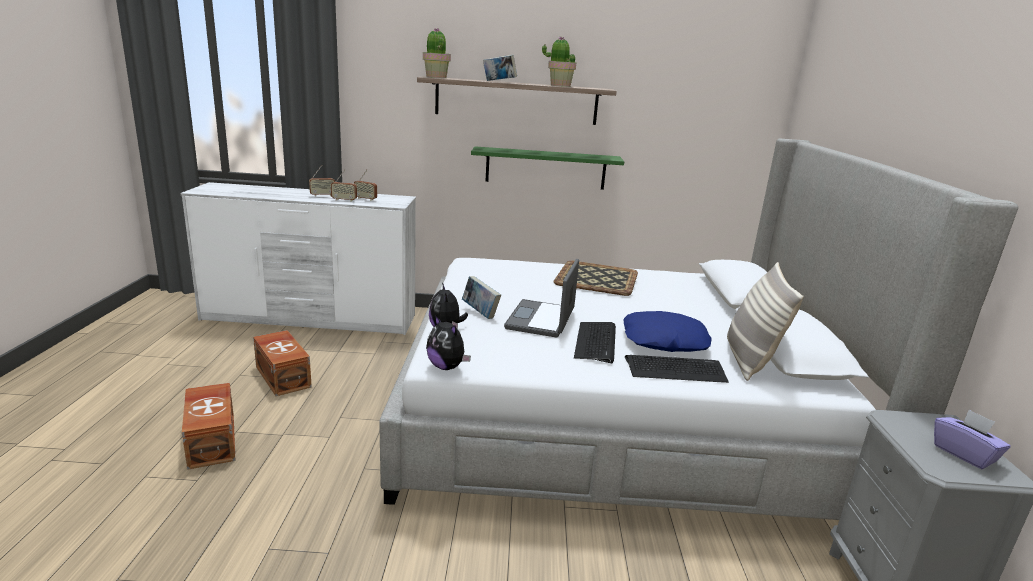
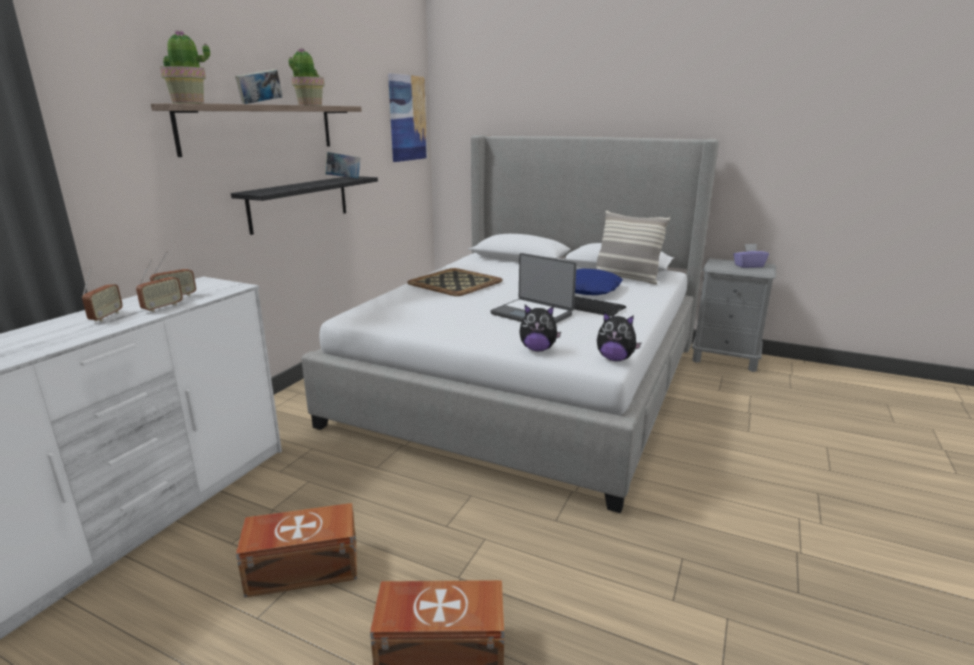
camera: 65 degrees left, 0 degrees up
(447, 367) = (615, 359): plush toy -> plush toy turned 45 degrees clockwise
(480, 313) = (503, 331): book -> book (343, 179)
(545, 168) = (300, 203): green shelf -> black shelf
(675, 370) = (636, 296): keyboard -> none
(737, 109) = (407, 118): none -> picture

